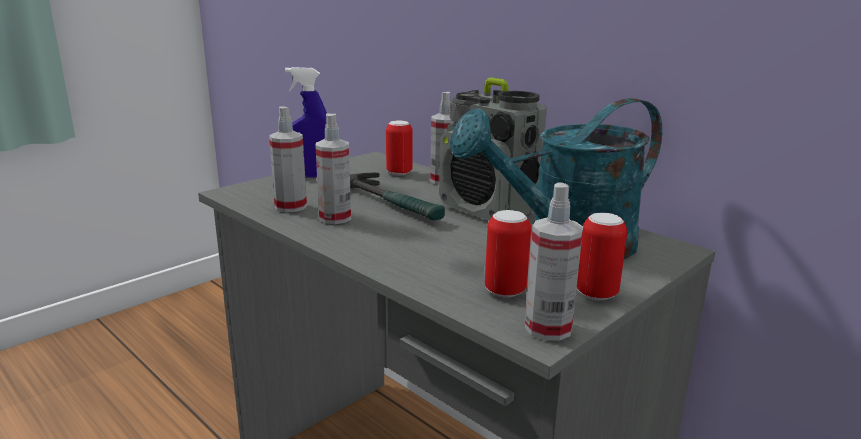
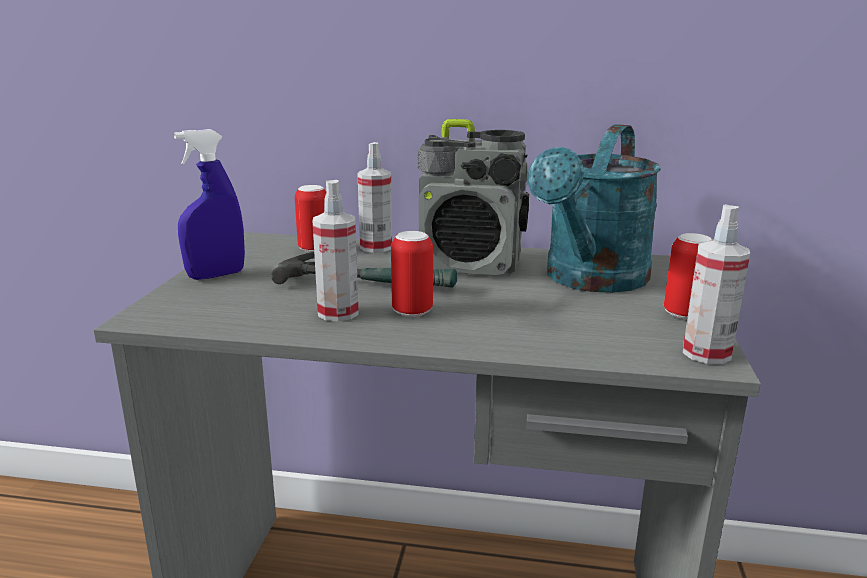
camera: 35 degrees left, 0 degrees up
(290, 207) = (261, 314): spray bottle -> none
(505, 291) = (621, 334): can -> can (412, 311)

